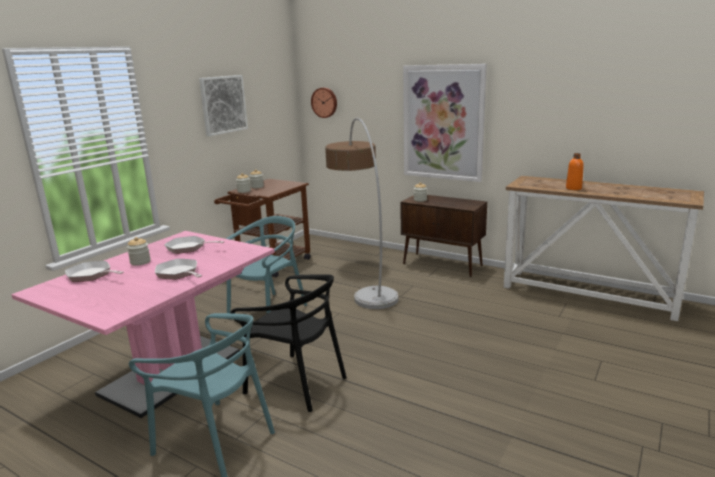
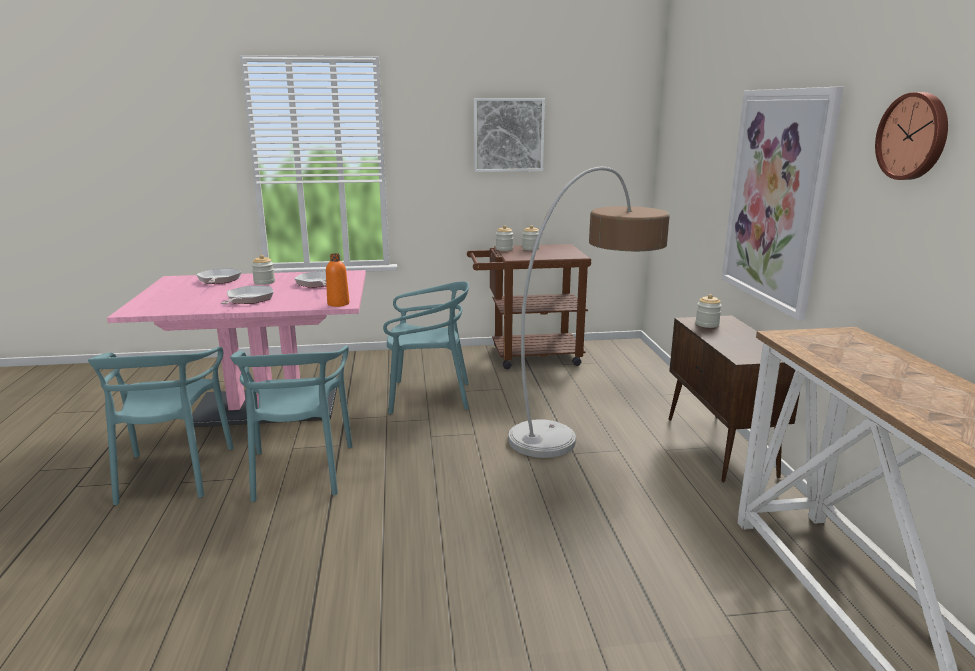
camera: 50 degrees right, 0 degrees up
(296, 383) = (300, 471): black chair -> turquoise chair
(324, 102) = (674, 148): wall clock -> wall clock (914, 136)
(573, 188) = (868, 375): orange bottle -> orange bottle (338, 304)

